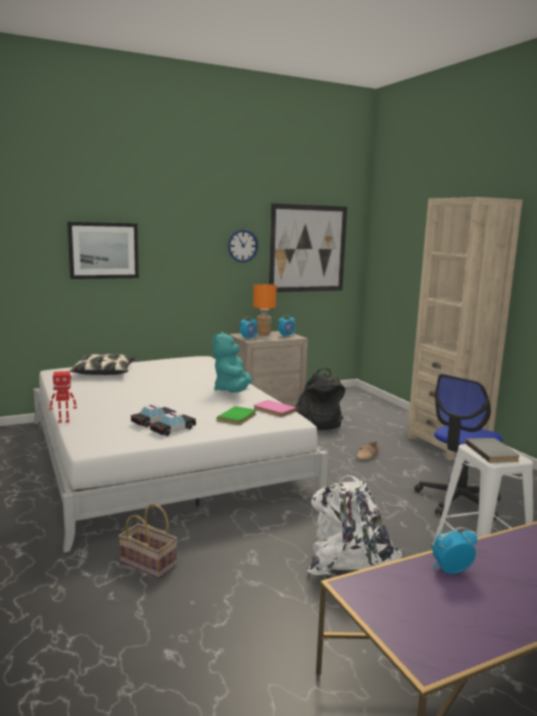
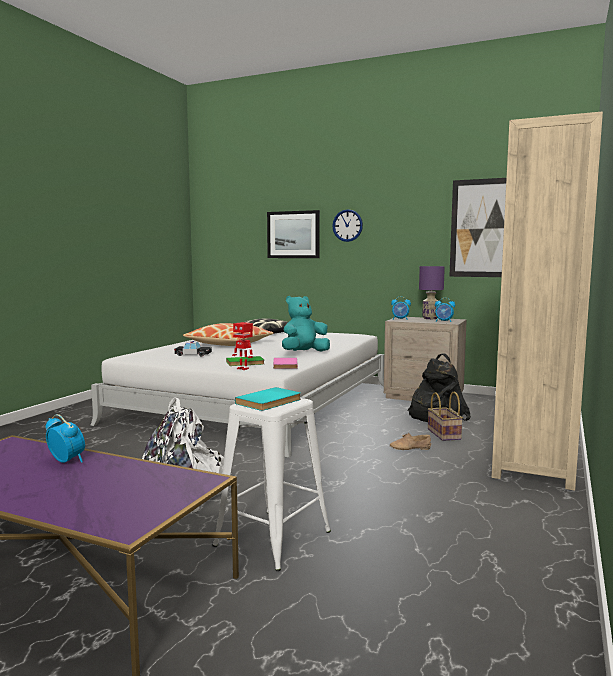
camera: 50 degrees right, 5 degrees down
(64, 421) = (158, 347): toy robot -> toy robot (243, 368)
(134, 397) = (229, 344): none -> pillow
(150, 563) = (103, 444): basket -> basket (445, 434)
(173, 429) = (187, 360): toy car -> none
(242, 245) = (419, 227): wall clock -> wall clock (347, 225)
(263, 333) = (430, 318): orange table lamp -> purple table lamp
(458, 501) = (393, 502): office chair -> none
(493, 452) = (270, 402): grey book -> turquoise book

